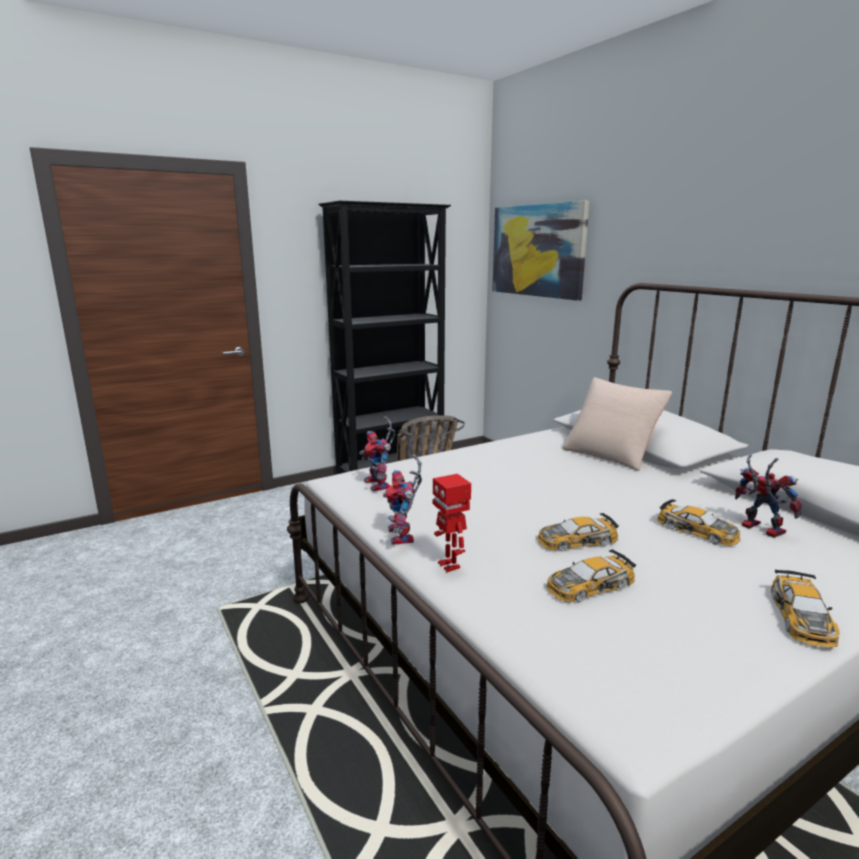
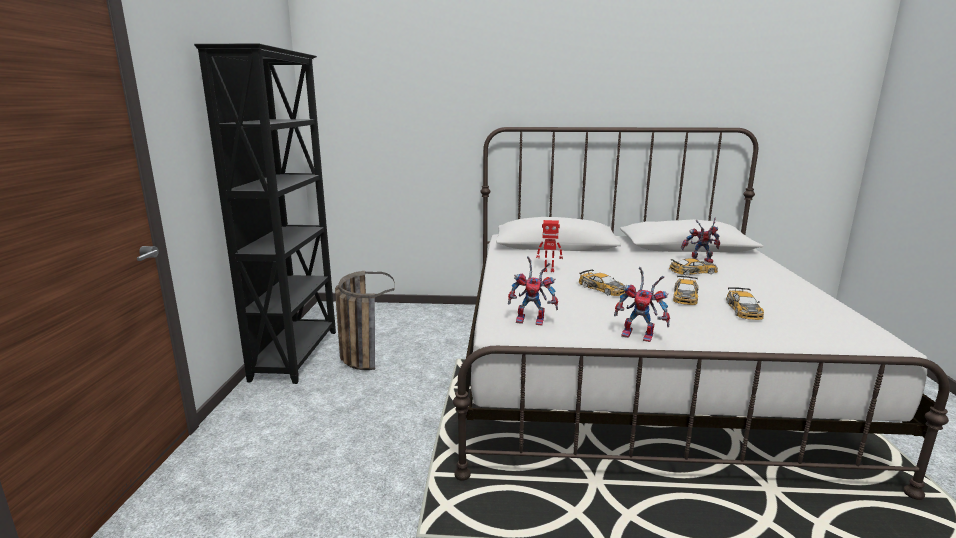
camera: 55 degrees left, 0 degrees up
(450, 565) = (696, 334): toy robot -> toy robot (548, 270)
(537, 250) = (374, 103): picture -> none
(611, 454) = (563, 253): beige pillow -> none
(802, 617) = (794, 285): toy car -> toy car (602, 289)

